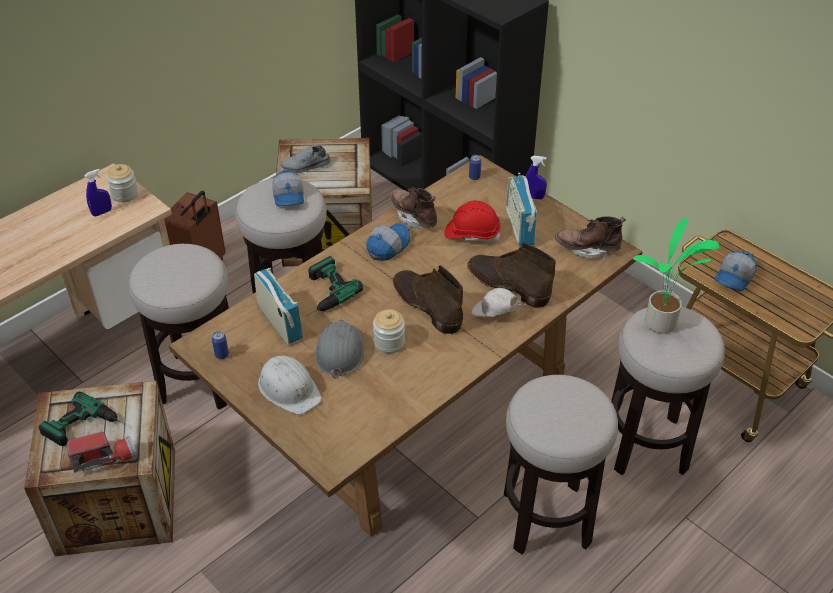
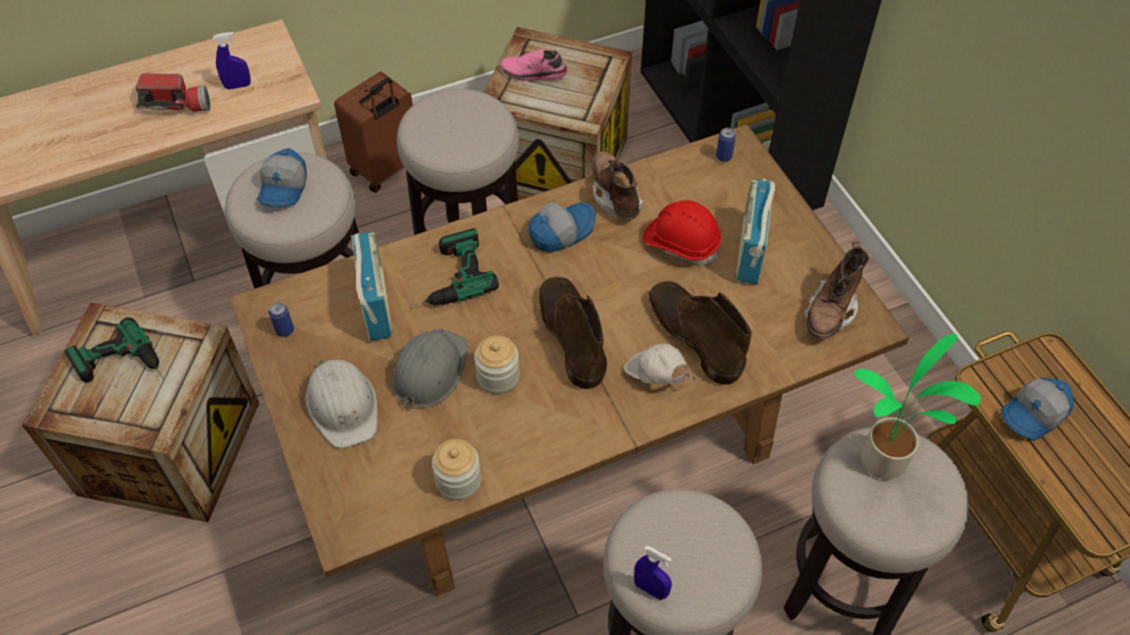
camera: 20 degrees right, 10 degrees up
(104, 457) = (124, 414): flashlight -> flashlight (177, 104)
(125, 194) = (275, 67): jar -> jar (458, 481)
(289, 196) = (470, 122): cap -> cap (285, 188)
(306, 166) = (533, 74): grey shoe -> pink shoe
(533, 197) = (791, 209): blue spray bottle -> blue spray bottle (650, 589)
(587, 249) = (830, 312): brown boot -> brown boot turned 90 degrees counterclockwise

